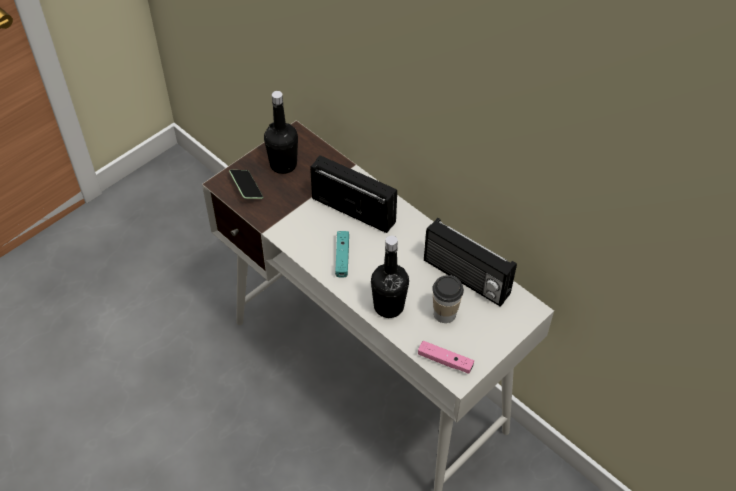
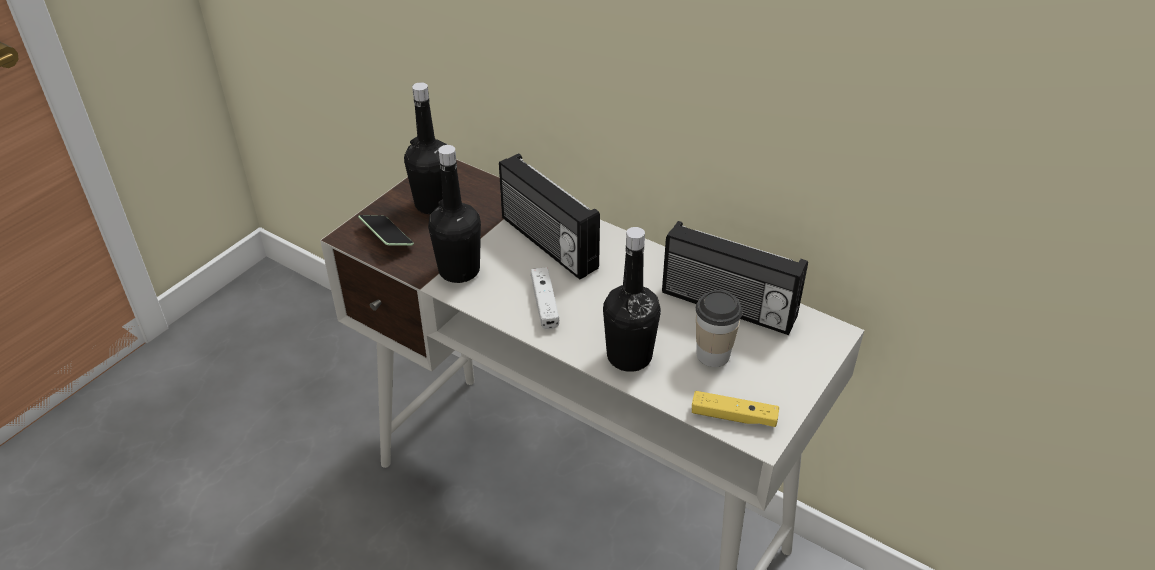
camera: 10 degrees left, 10 degrees down
(290, 222) = (459, 270): none -> black bottle
(342, 257) = (545, 304): turquoise game controller -> white game controller
(354, 209) = (547, 243): radio -> radio turned 150 degrees counterclockwise
(445, 361) = (733, 416): pink game controller -> yellow game controller

